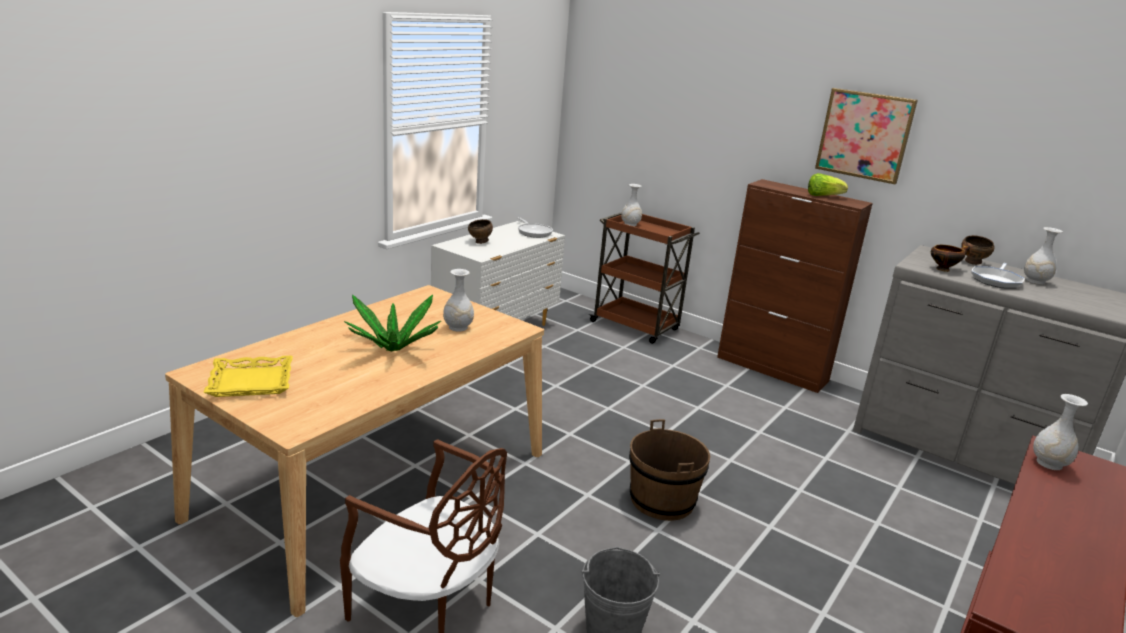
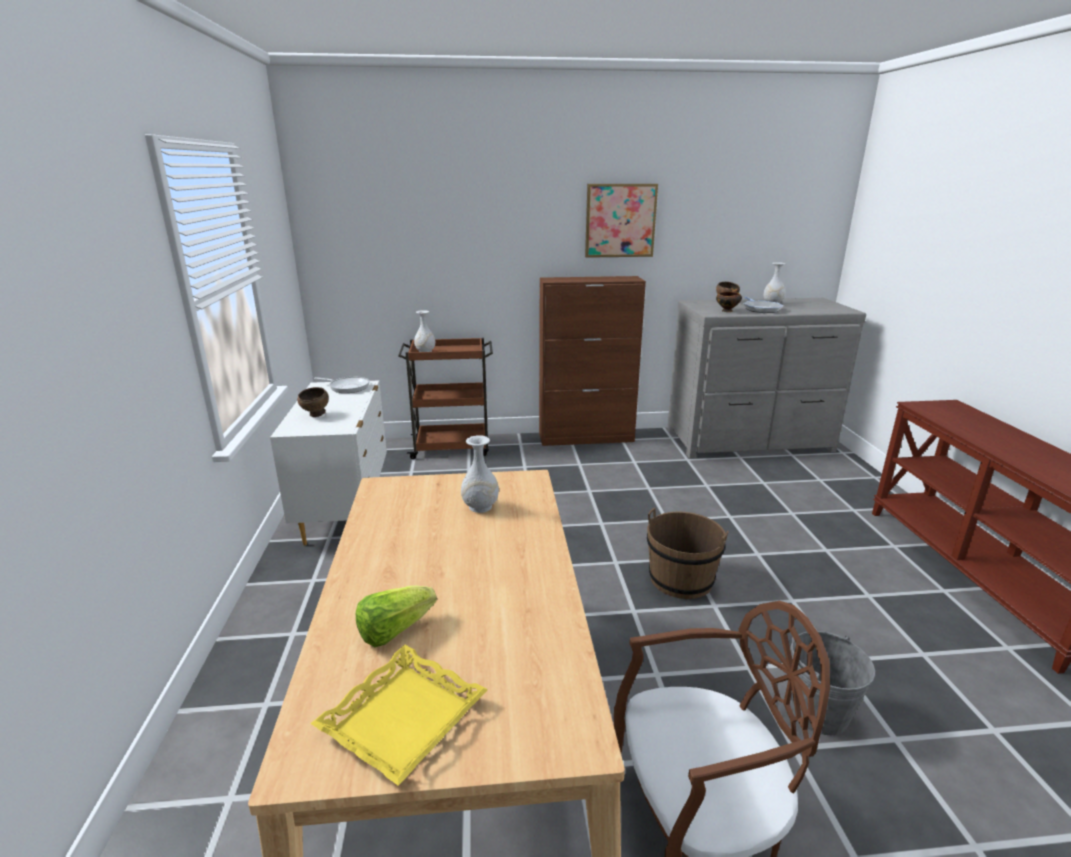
camera: 40 degrees left, 0 degrees up
(393, 348) = (468, 563): potted plant -> none
(823, 196) = (605, 279): lettuce -> lettuce (394, 630)
(1049, 464) = (938, 414): white vase -> none

